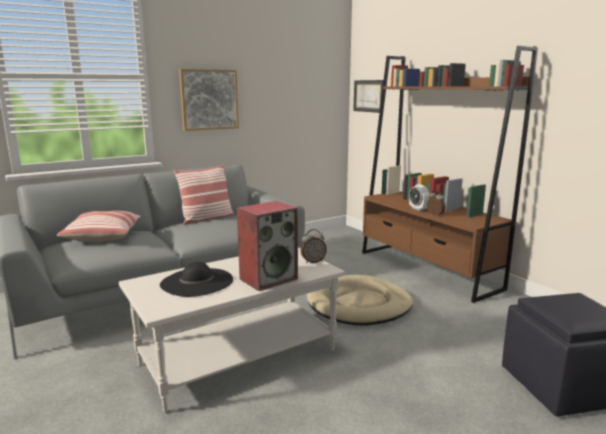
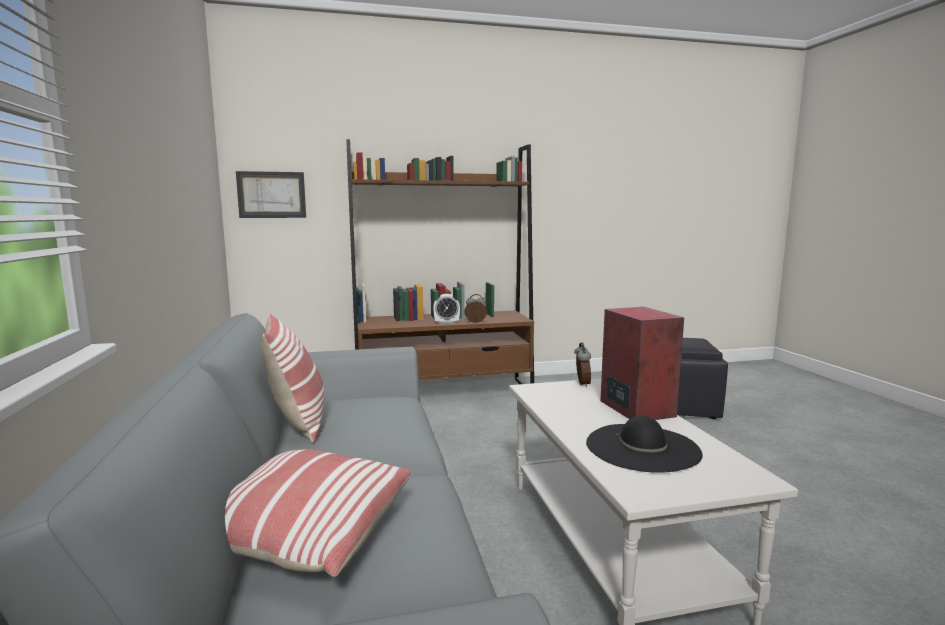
camera: 70 degrees left, 5 degrees down
(209, 99) = (133, 187): picture -> none
(359, 304) = (506, 442): beige dog bed -> none

